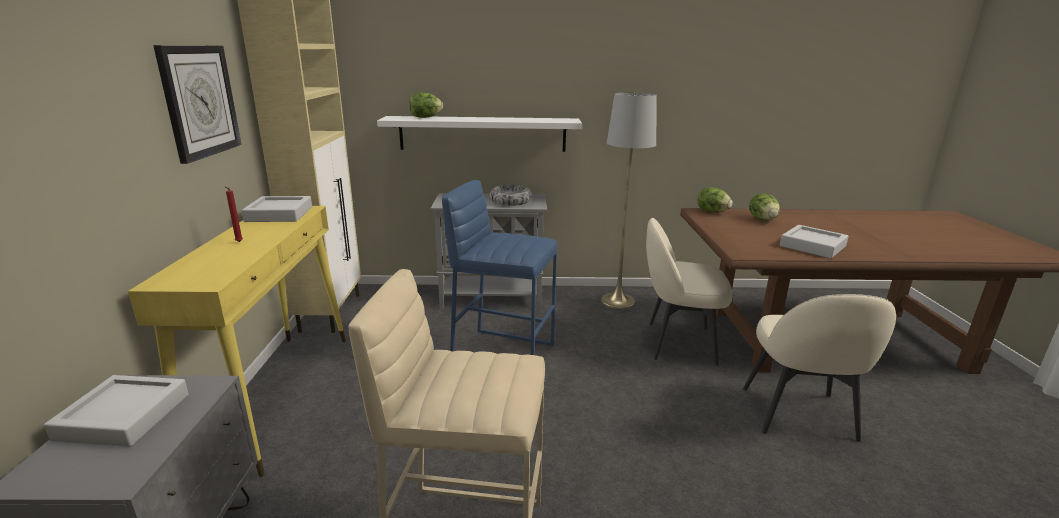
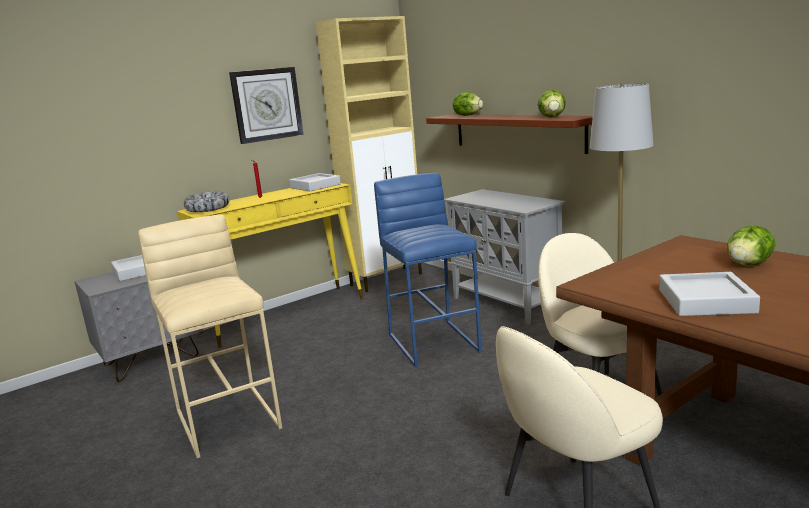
camera: 55 degrees right, 5 degrees down
(482, 134) = (516, 132): white shelf -> brown shelf
(510, 201) = (514, 202): bowl -> bowl (208, 208)
(712, 212) = (705, 245): lettuce -> lettuce (552, 117)

